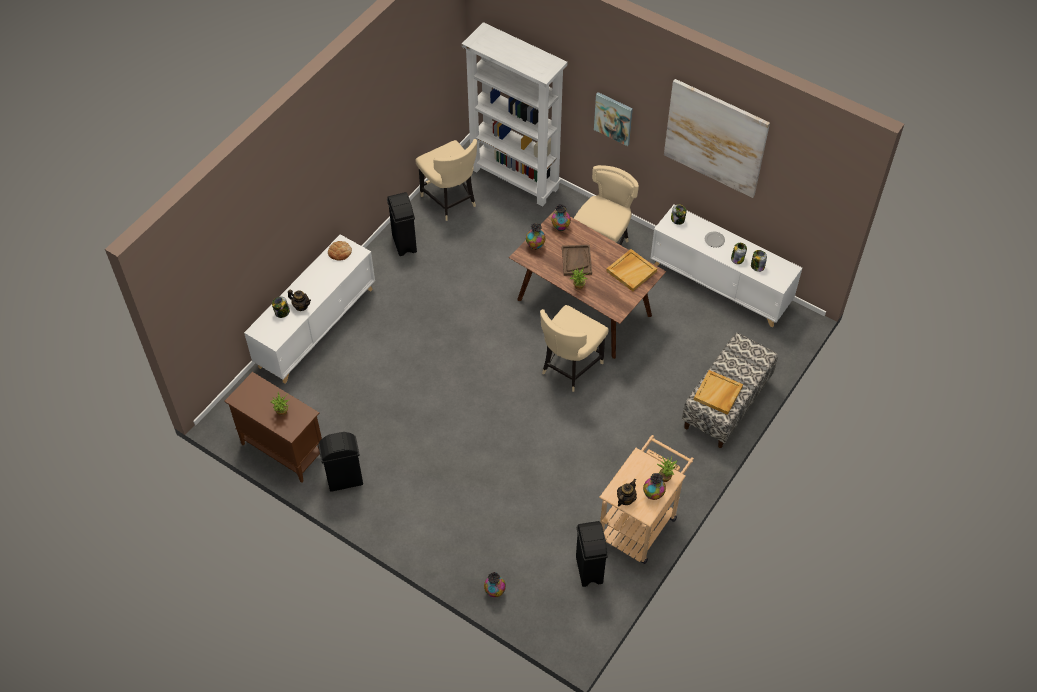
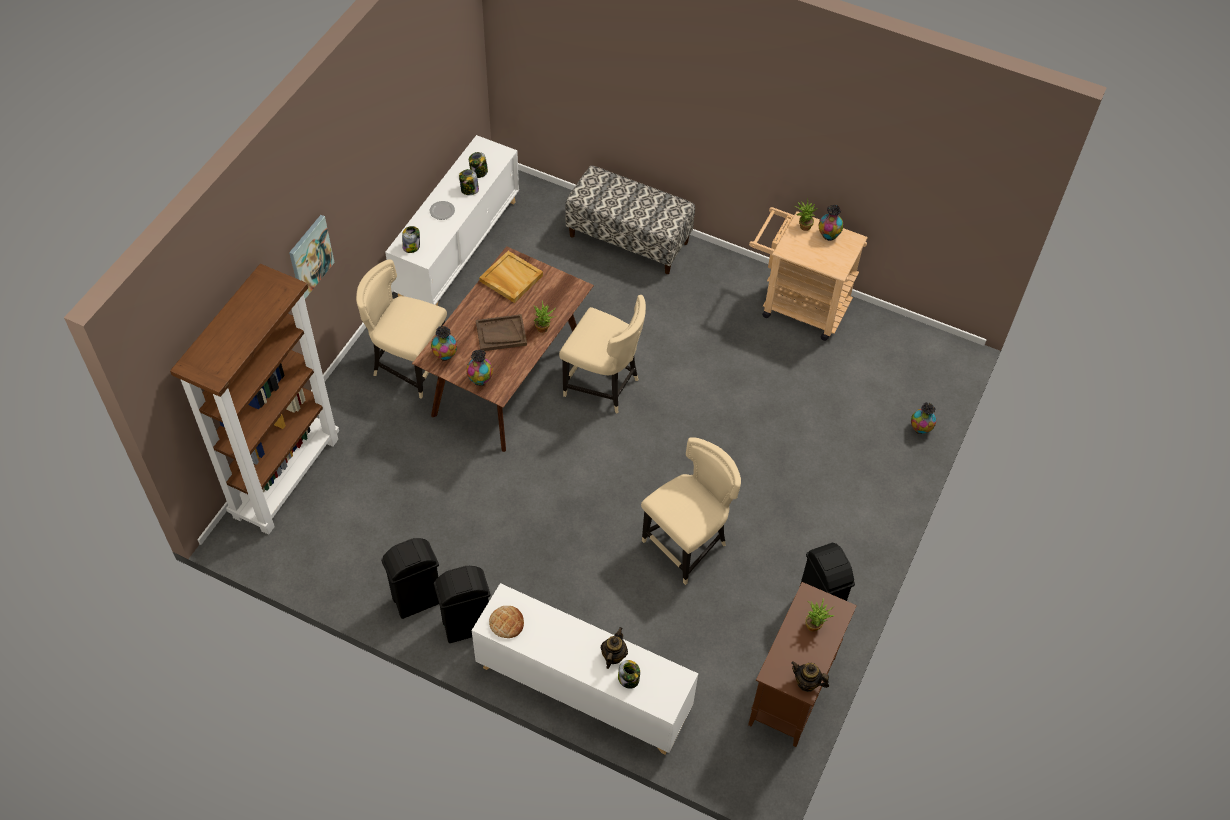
camera: 100 degrees left, 0 degrees up
(450, 201) = (331, 553): beige chair -> beige chair (687, 545)
(515, 178) = (286, 476): white bookcase -> brown bookcase
(589, 570) = (869, 346): black trash can -> black trash can (467, 626)
(625, 499) = (841, 258): teapot -> teapot (807, 683)
(715, 138) = (385, 122): picture -> none
(718, 394) = (655, 212): beige tray -> none

